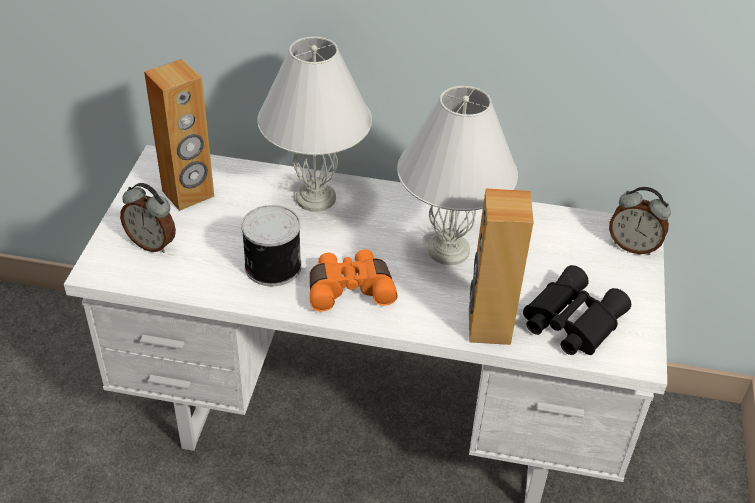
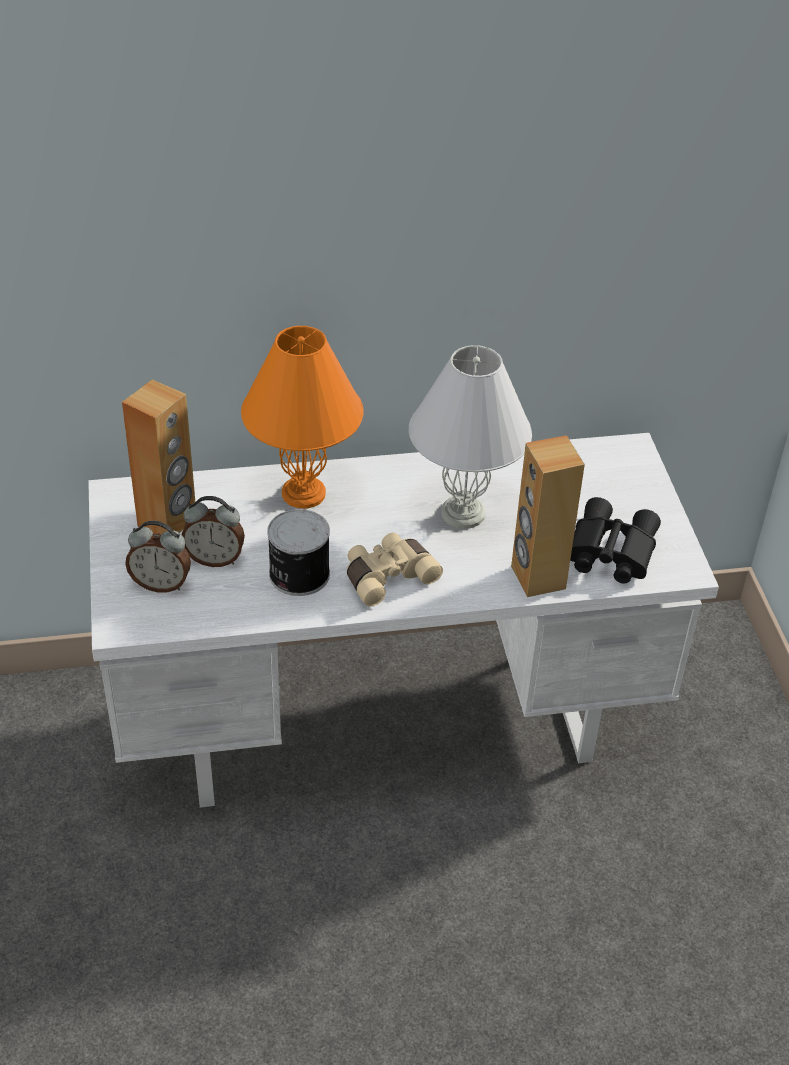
camera: 20 degrees left, 0 degrees up
(314, 198) = (302, 493): white table lamp -> orange table lamp
(349, 288) = (387, 576): orange binoculars -> beige binoculars
(633, 246) = (633, 464): alarm clock -> alarm clock (215, 559)

